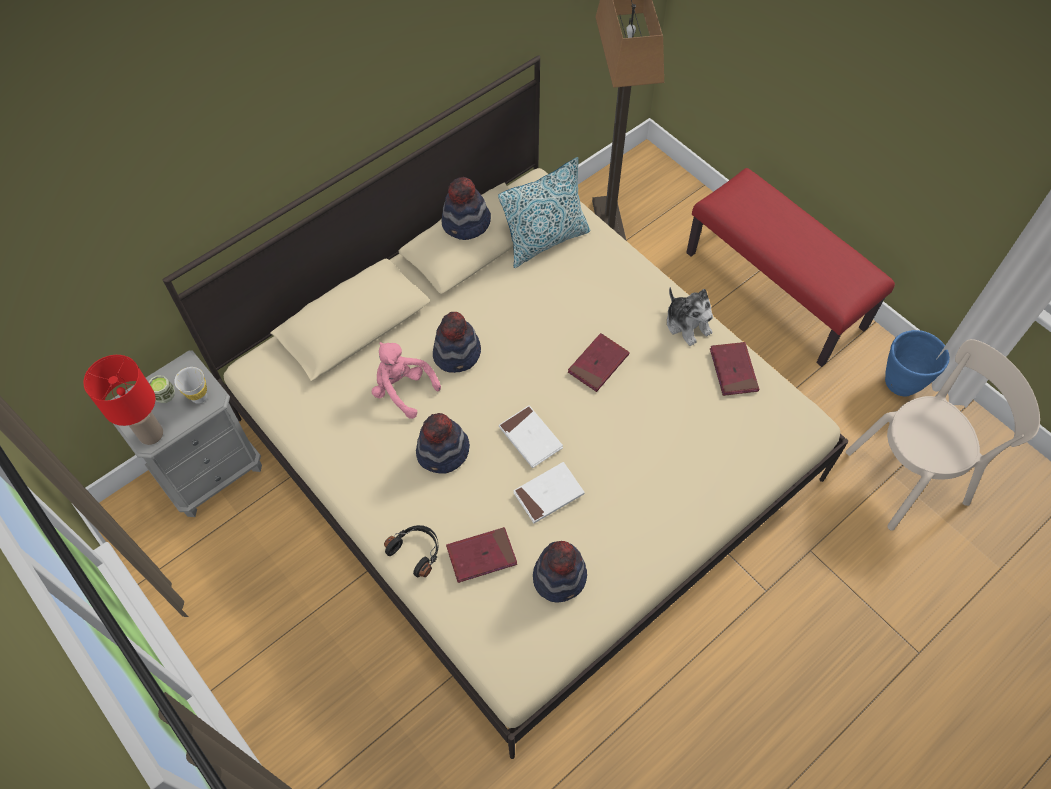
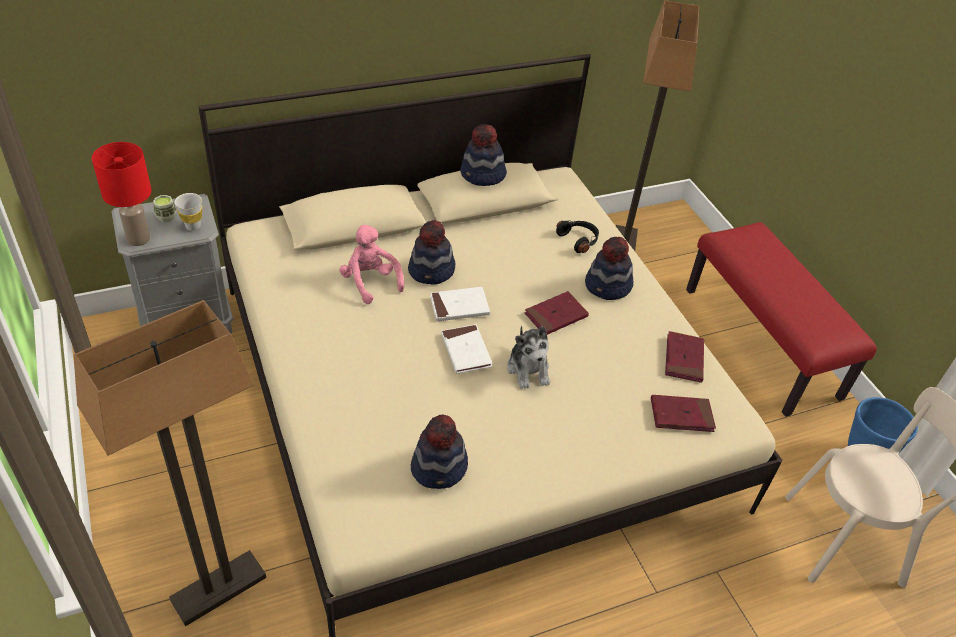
camera: 15 degrees right, 15 degrees down
(383, 740) = (218, 590): none -> floor lamp
(416, 551) = (317, 404): black headphones -> black headphones (579, 240)
(443, 453) = (381, 338): hat -> hat (608, 286)
(481, 556) = (374, 426): red book -> red book (681, 415)
(545, 240) = (550, 215): pillow -> none
(548, 494) = (461, 398): white book -> white book (459, 306)
(687, 324) = (654, 311): plush toy -> plush toy (528, 369)

